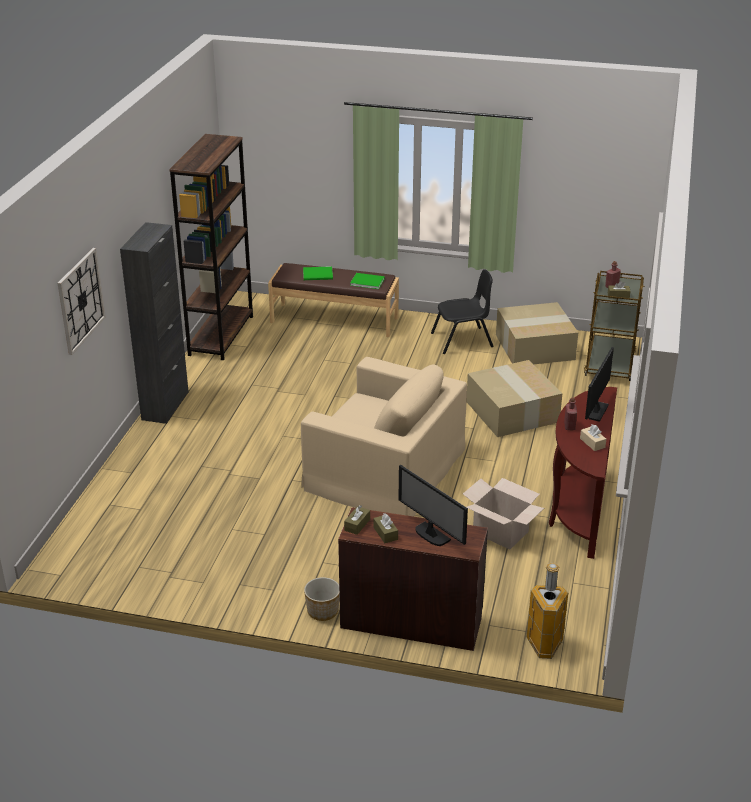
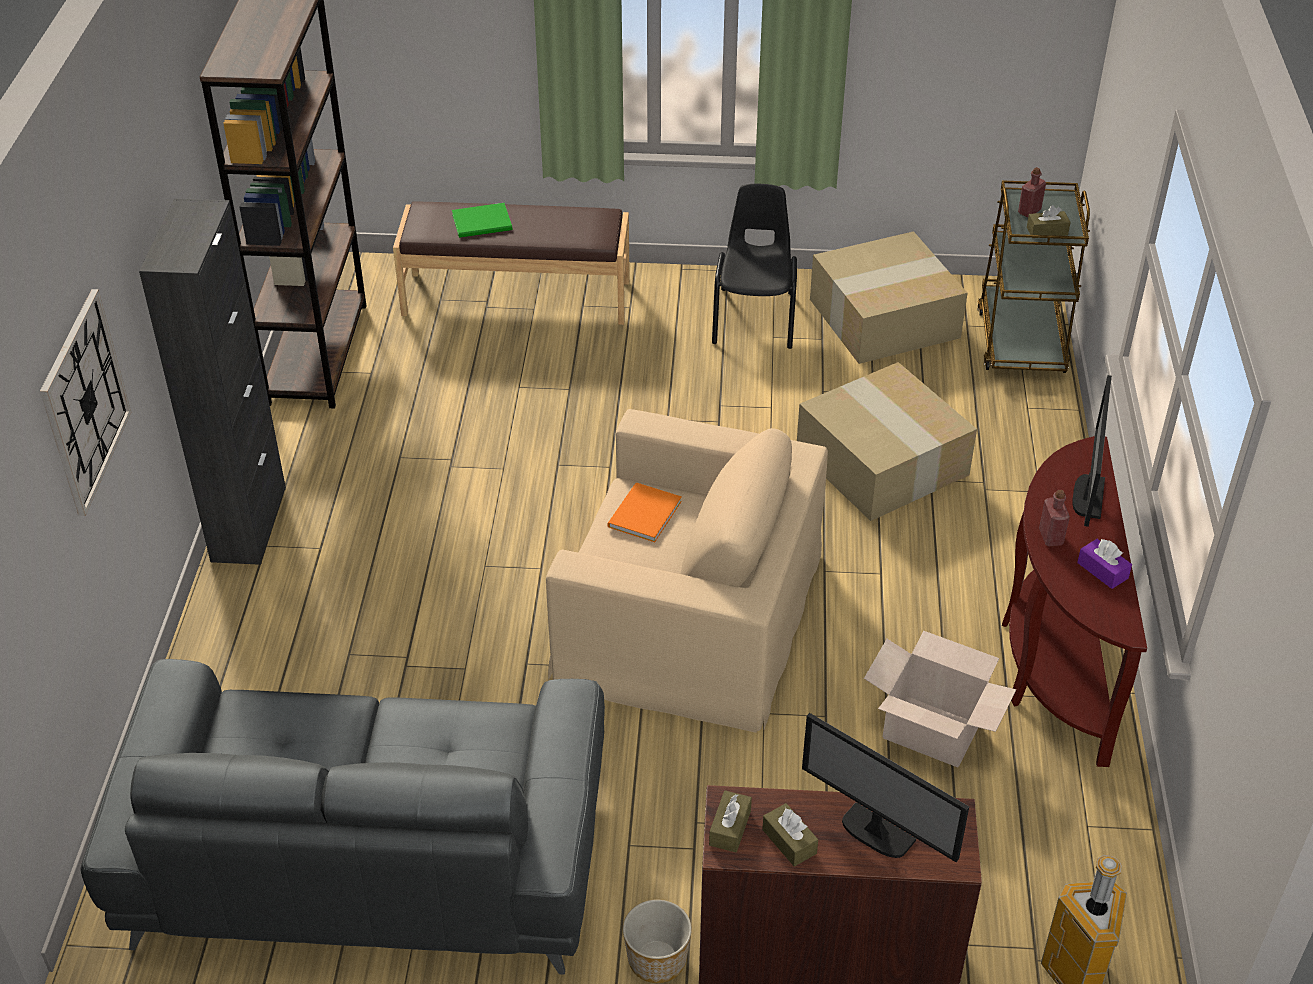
camera: 10 degrees left, 10 degrees up
(186, 551) = (367, 857): none -> grey sofa
(363, 408) = (642, 515): none -> orange book
(366, 281) = (575, 229): green book -> none
(462, 340) = (755, 318): black chair -> black chair turned 60 degrees counterclockwise
(592, 443) = (1102, 570): beige tissue box -> purple tissue box

